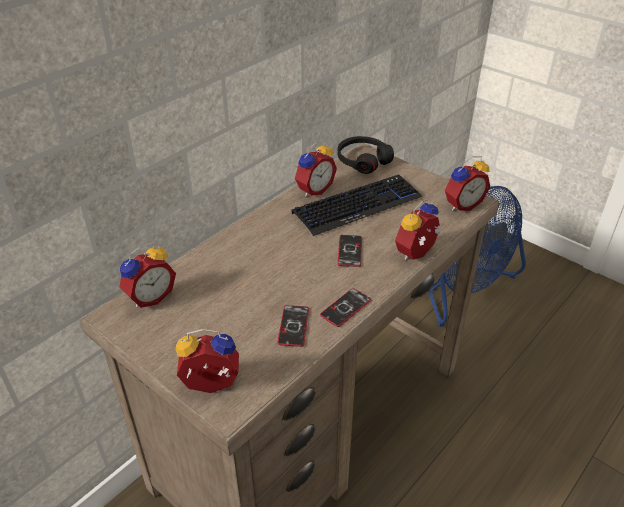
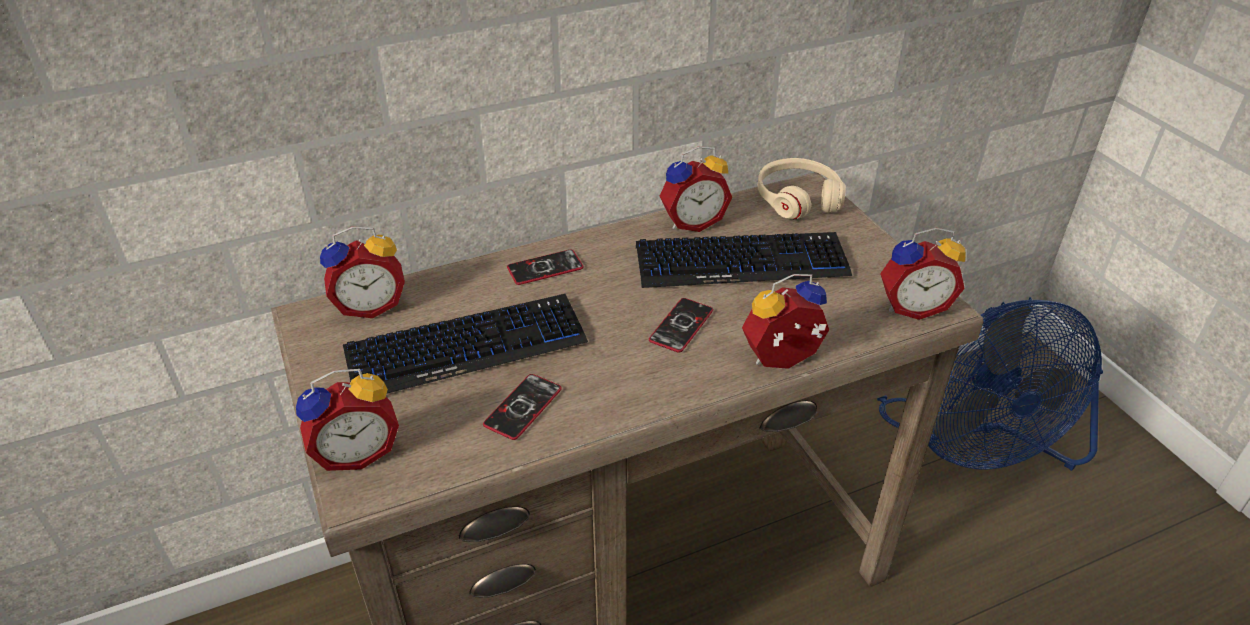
camera: 25 degrees right, 0 degrees up
(211, 387) = (356, 452): alarm clock -> alarm clock turned 135 degrees clockwise
(233, 303) = (466, 347): none -> keyboard
(345, 308) = (615, 406): phone -> phone (545, 268)
(363, 161) = (798, 198): black headphones -> beige headphones

